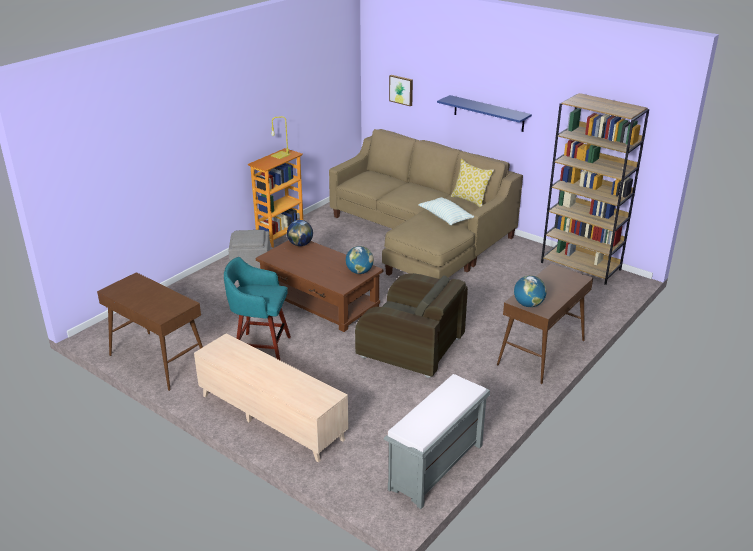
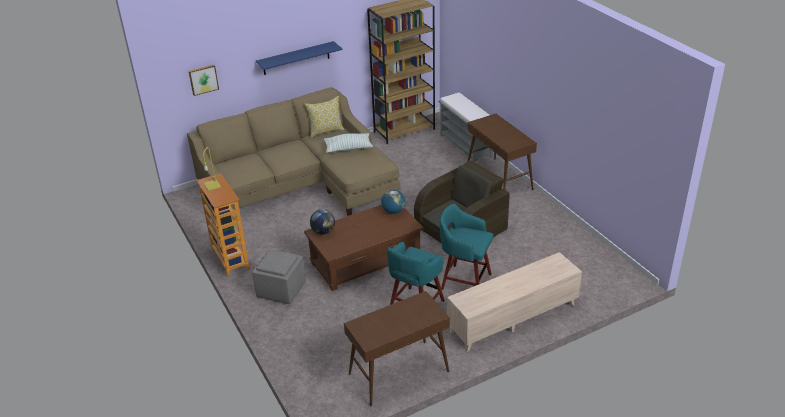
camera: 65 degrees left, 5 degrees up
(320, 369) = (464, 281): none -> turquoise stool
(436, 468) = (599, 255): grey bench -> grey bench (466, 145)
(528, 304) = (515, 145): globe -> none

